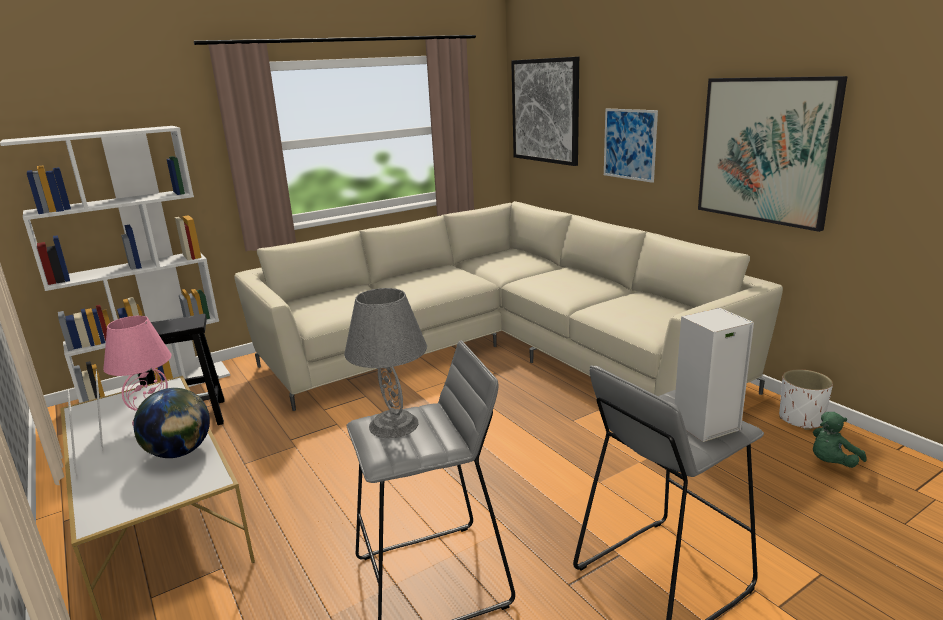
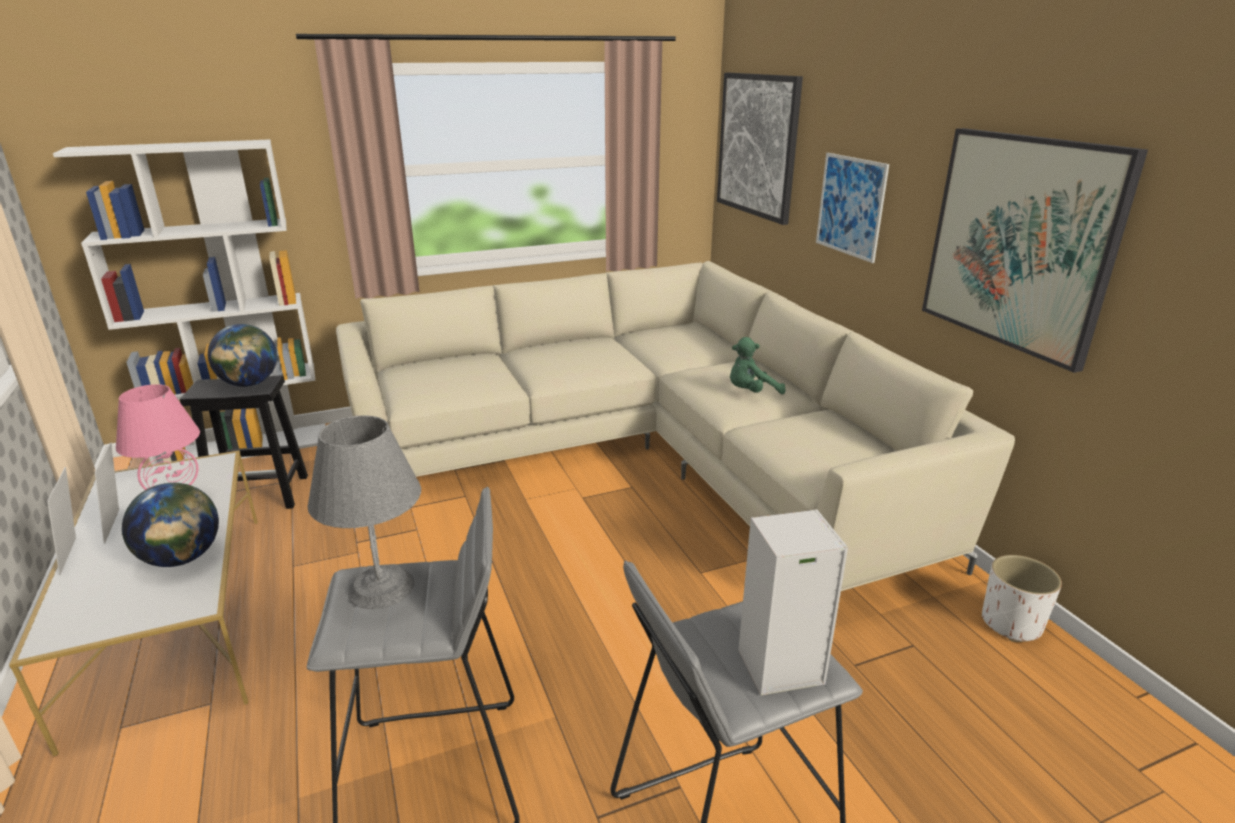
camera: 10 degrees right, 5 degrees up
(180, 322) = (249, 384): none -> globe
(831, 463) = (1028, 701): green plush toy -> green plush toy (751, 392)

